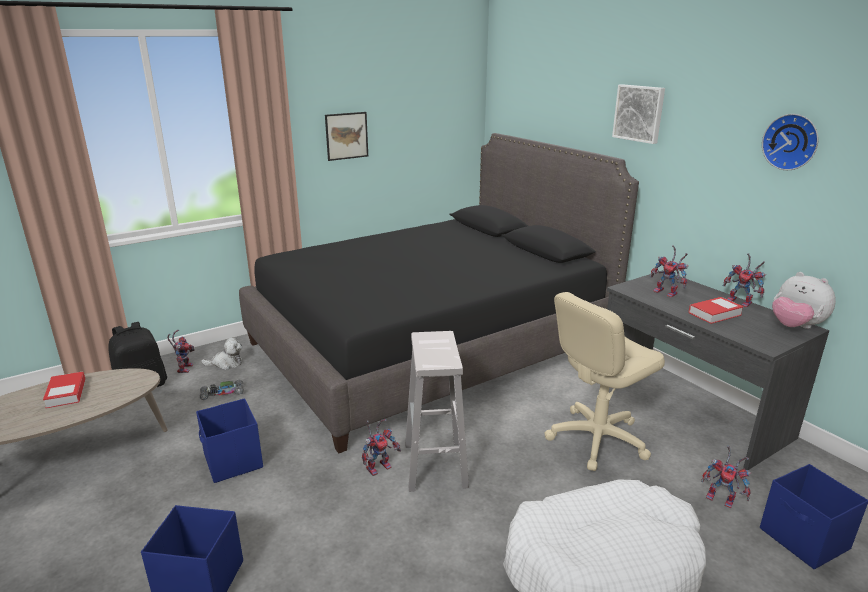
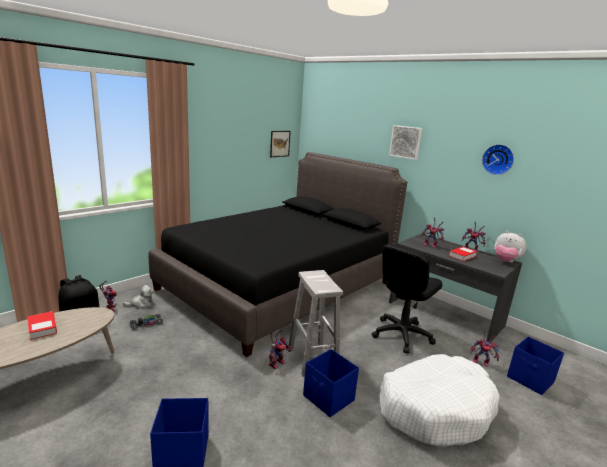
camera: 15 degrees left, 5 degrees down
(233, 462) = (173, 369): blue storage box -> blue storage box (328, 398)
(346, 136) = (220, 149): picture -> picture (280, 143)
(596, 439) = (401, 335): beige office chair -> black office chair

